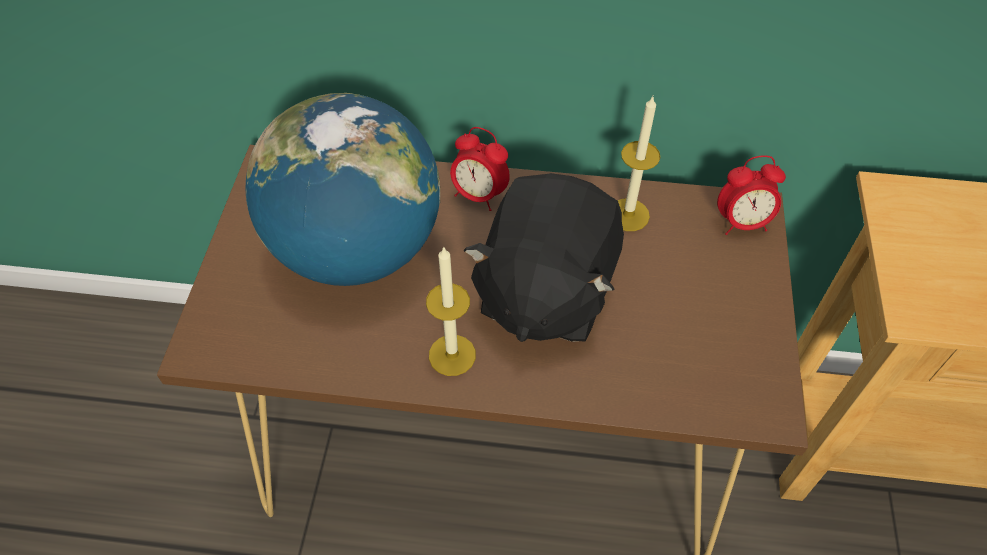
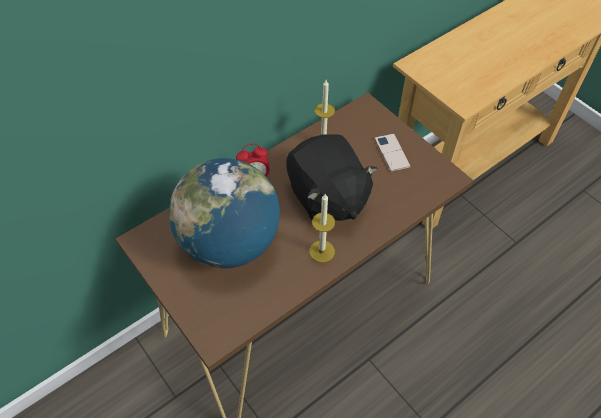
camera: 45 degrees left, 0 degrees up
(716, 303) = (392, 153): none -> phone
(742, 223) = (367, 115): alarm clock -> none

